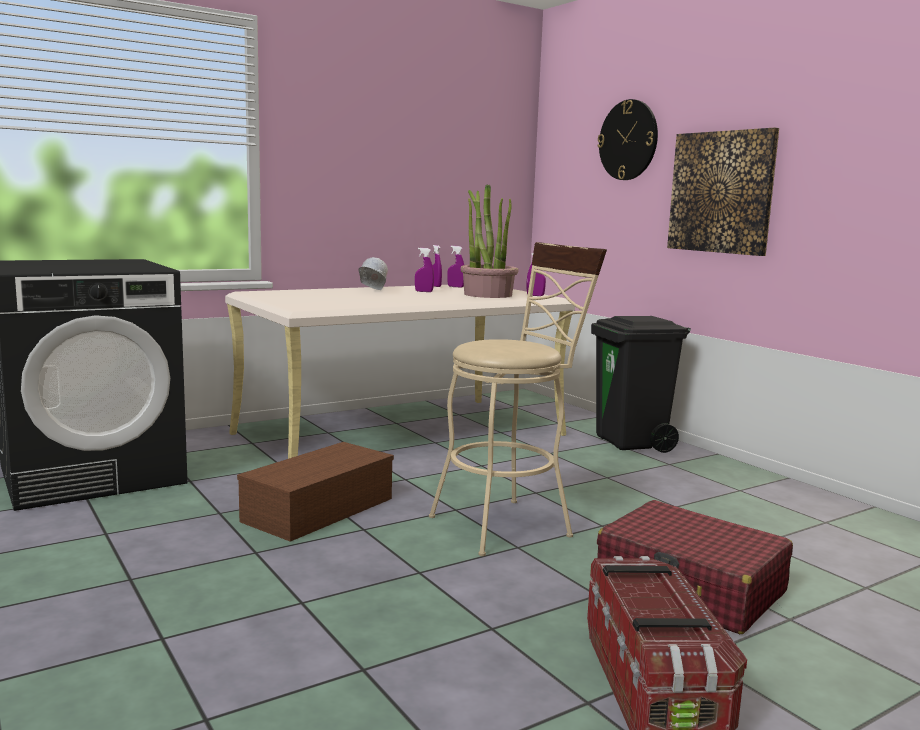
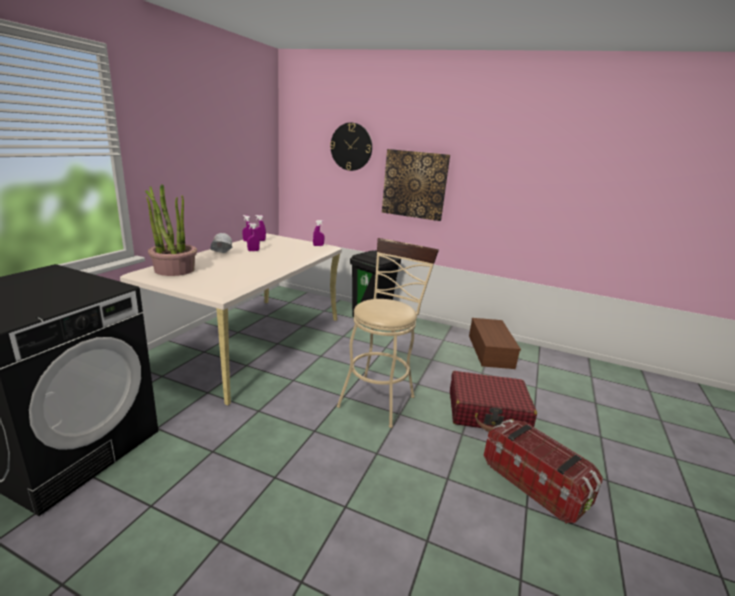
camera: 35 degrees left, 10 degrees up
(319, 509) = (271, 423): brown storage box -> brown storage box (489, 350)
(487, 295) = (293, 249): potted plant -> potted plant (174, 269)

